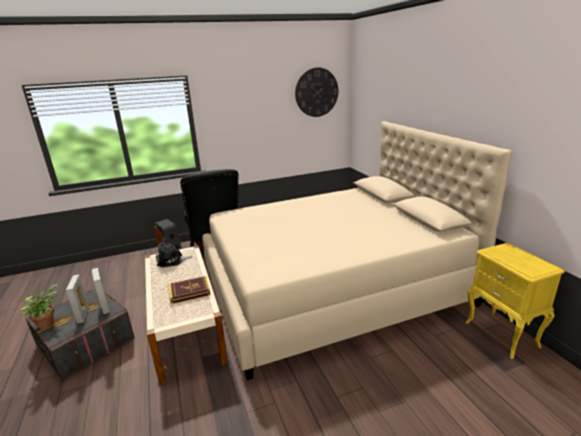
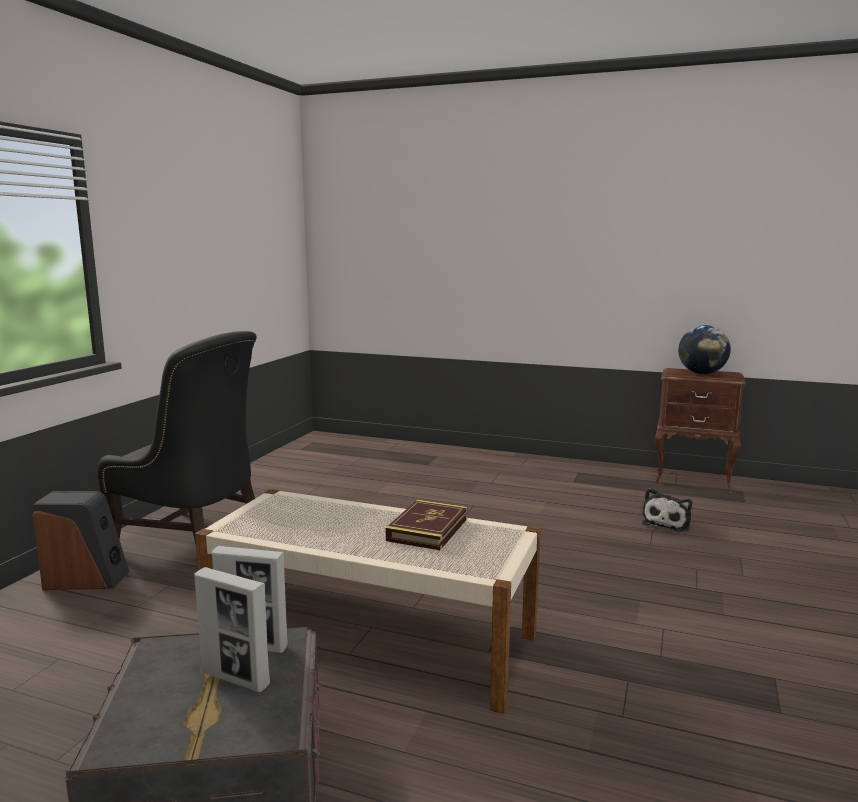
camera: 50 degrees left, 10 degrees down
(47, 323) = (173, 736): potted plant -> none
(172, 260) = (280, 517): plush toy -> plush toy (667, 523)
(316, 92) = (268, 209): wall clock -> none
(332, 287) = (477, 508): beige bed -> none
(501, 334) = (693, 480): yellow nightstand -> brown nightstand
(518, 258) = (702, 373): none -> globe

